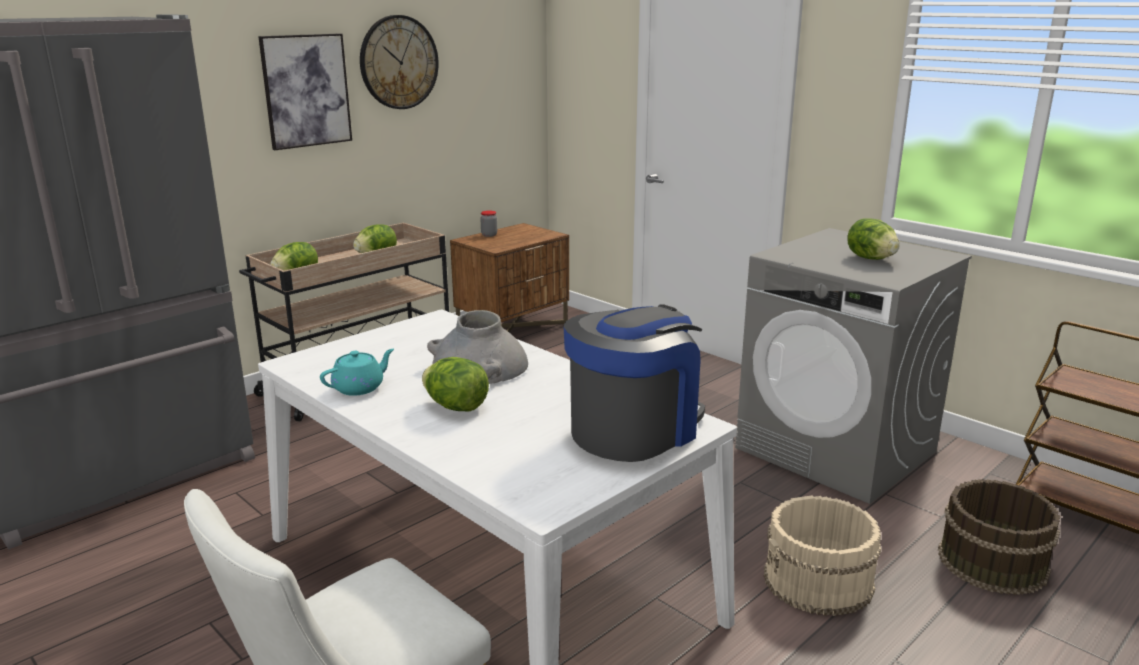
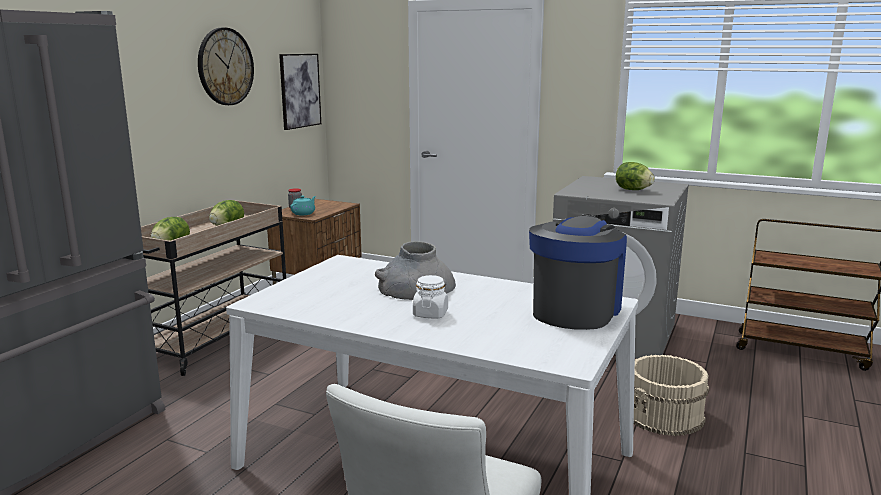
camera: 20 degrees left, 5 degrees down
(306, 91) = (159, 88): picture -> picture (299, 90)
(359, 388) = (337, 312): turquoise teapot -> turquoise teapot (304, 213)
(456, 407) = (430, 314): lettuce -> white jar
(991, 561) = (754, 383): brown bucket -> none

